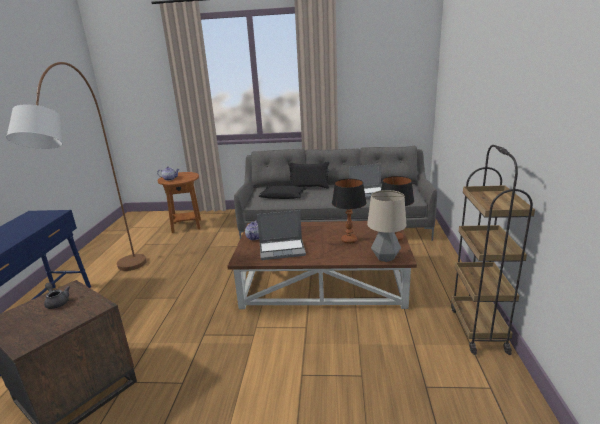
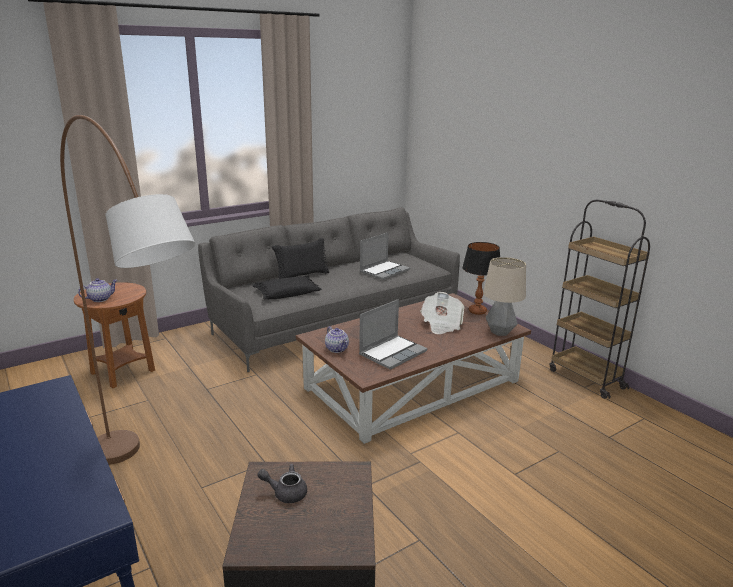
camera: 40 degrees left, 0 degrees up
(349, 240) = (441, 324): table lamp -> newspaper

